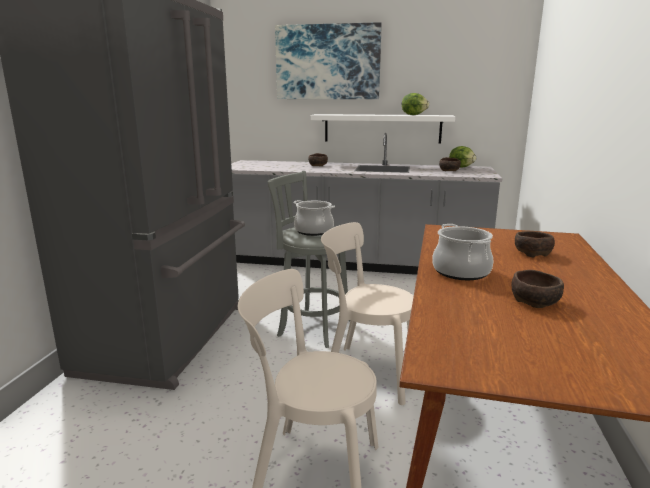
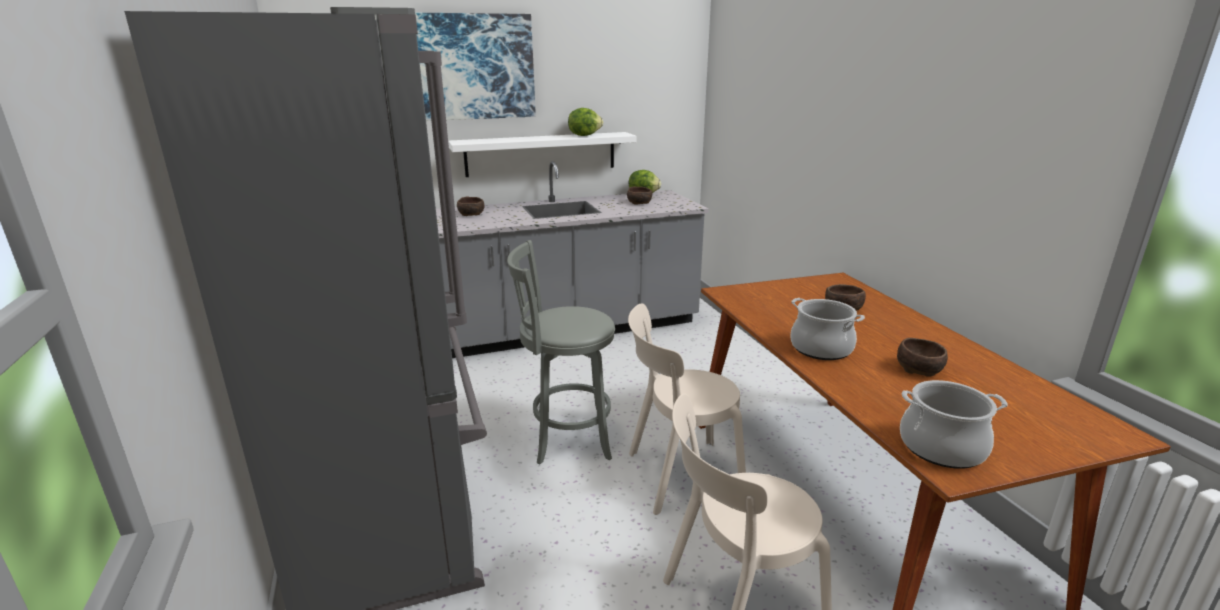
camera: 30 degrees left, 5 degrees up
(314, 231) = (569, 320): cooking pot -> cooking pot (941, 447)

